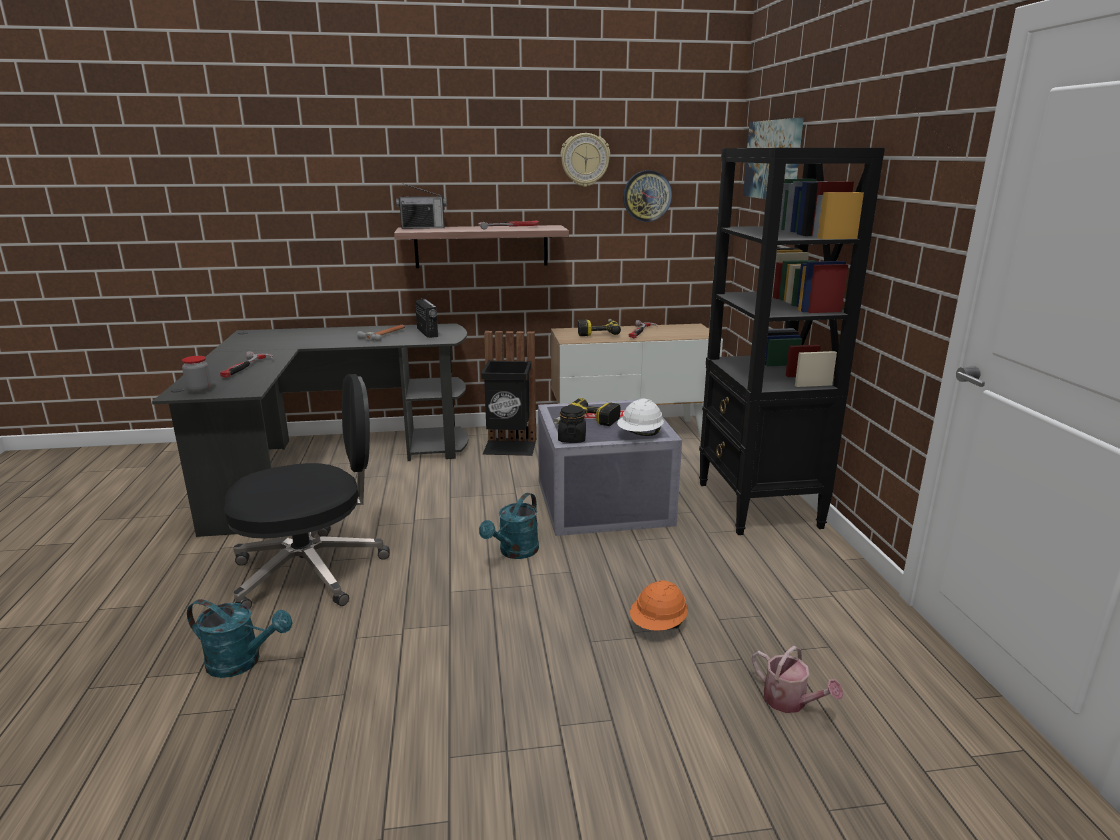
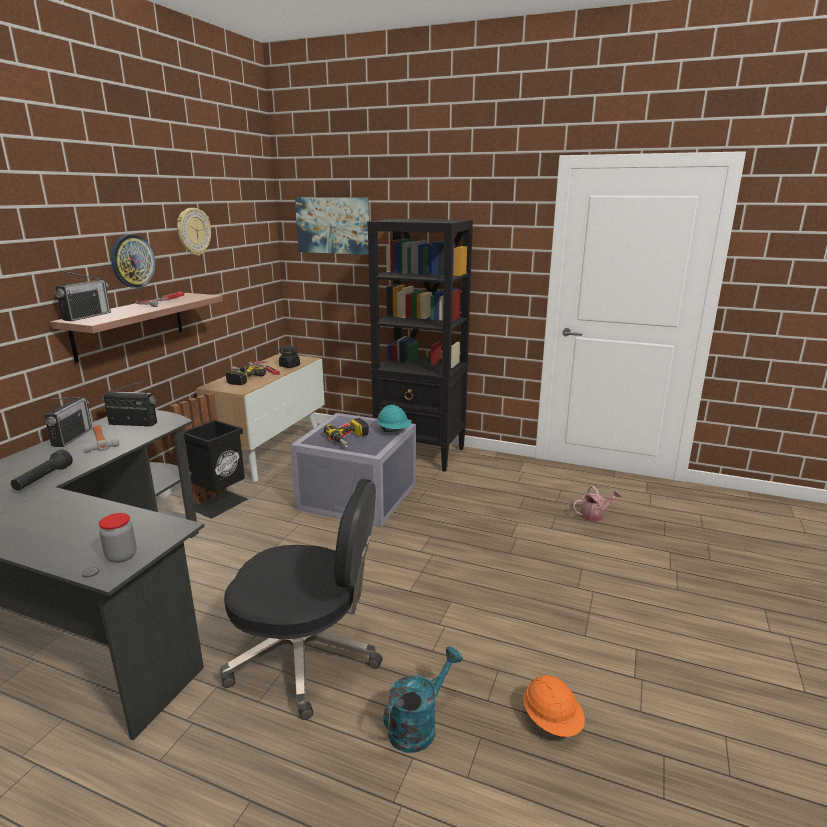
camera: 60 degrees left, 0 degrees up
(246, 368) = (79, 522): hammer -> none
(307, 343) = (43, 479): none -> black flashlight
(313, 570) = (307, 657): black office chair -> black office chair turned 90 degrees clockwise
(384, 328) = (72, 437): none -> radio
(515, 552) = (385, 549): turquoise watering can -> none
(572, 439) = (372, 450): black jar -> black jar (289, 366)
(640, 435) = (394, 431): white hard hat -> turquoise hard hat
(647, 196) = (234, 258): wall clock -> wall clock (132, 261)
(658, 625) = (511, 526): orange hard hat -> orange hard hat (552, 721)

